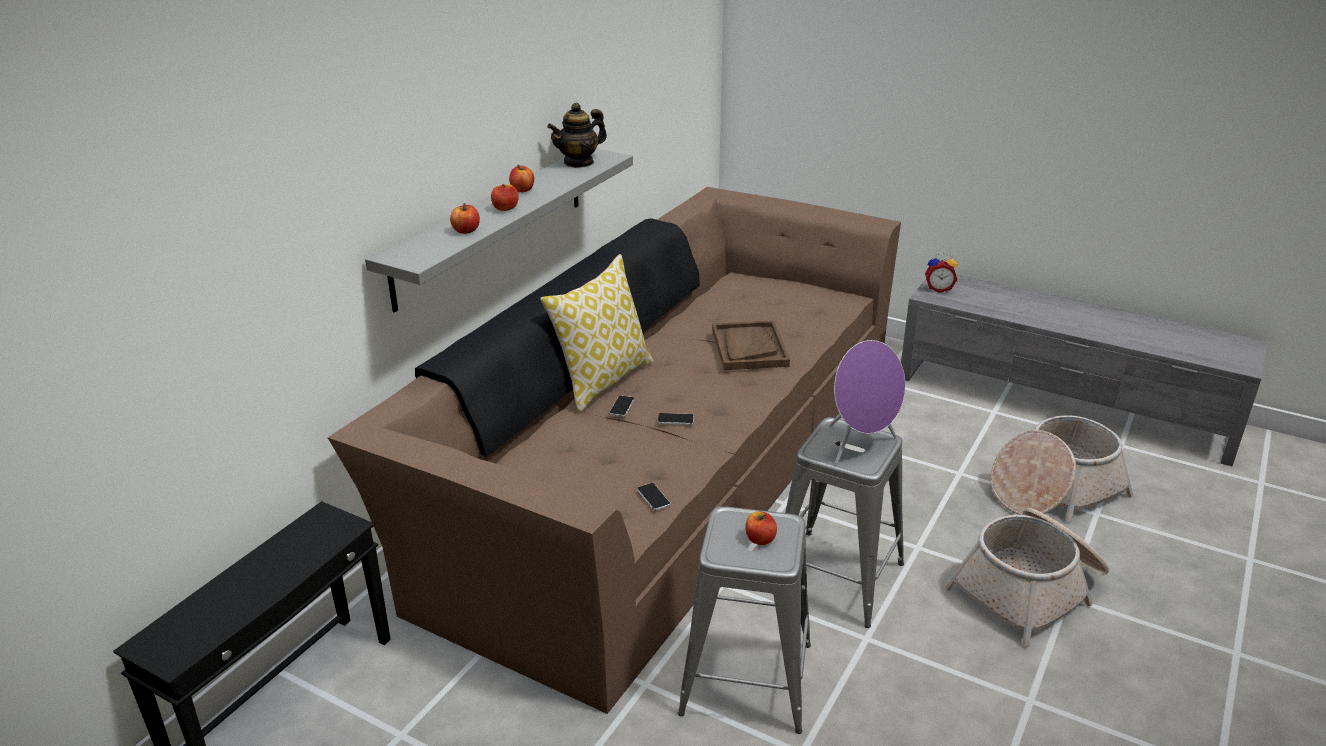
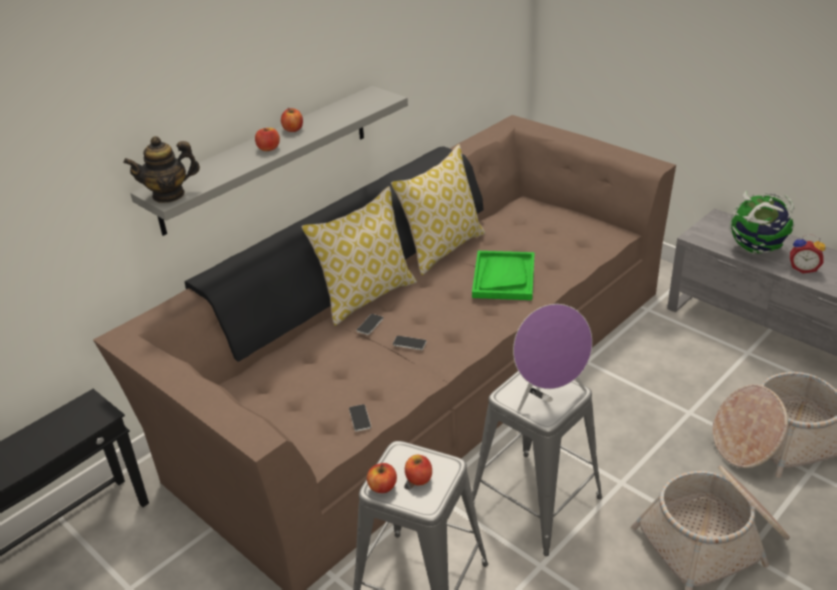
camera: 15 degrees right, 5 degrees up
(466, 231) = (224, 170): apple -> apple (382, 487)
(579, 162) = (356, 103): teapot -> teapot (169, 195)
(667, 327) = (442, 248): none -> pillow
(749, 348) = (503, 277): brown tray -> green tray
(938, 289) = (710, 230): alarm clock -> alarm clock (803, 268)
(991, 302) = (757, 249): none -> globe

